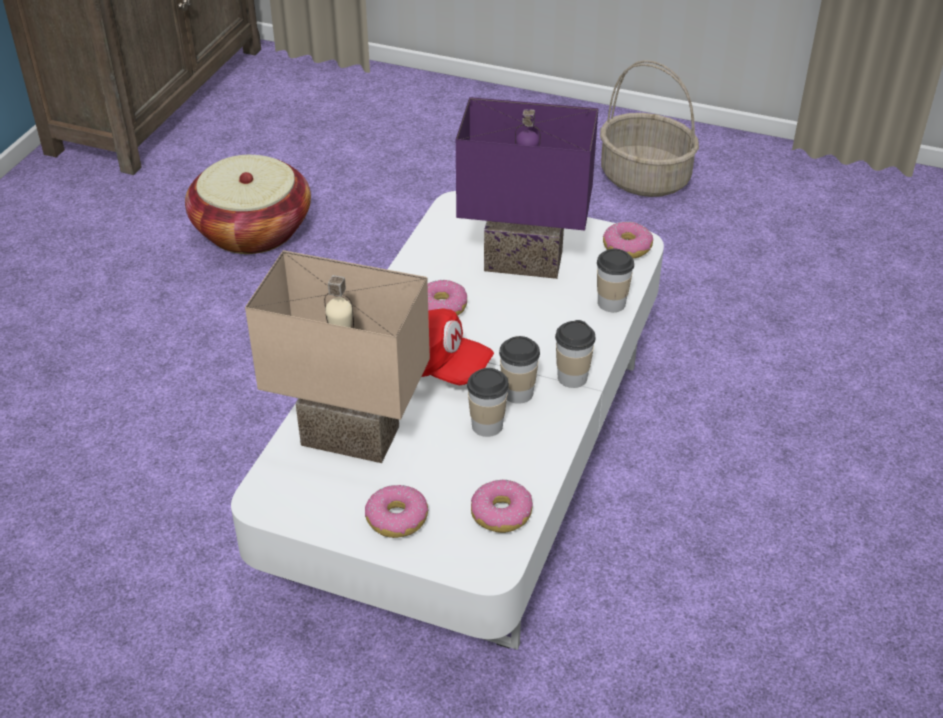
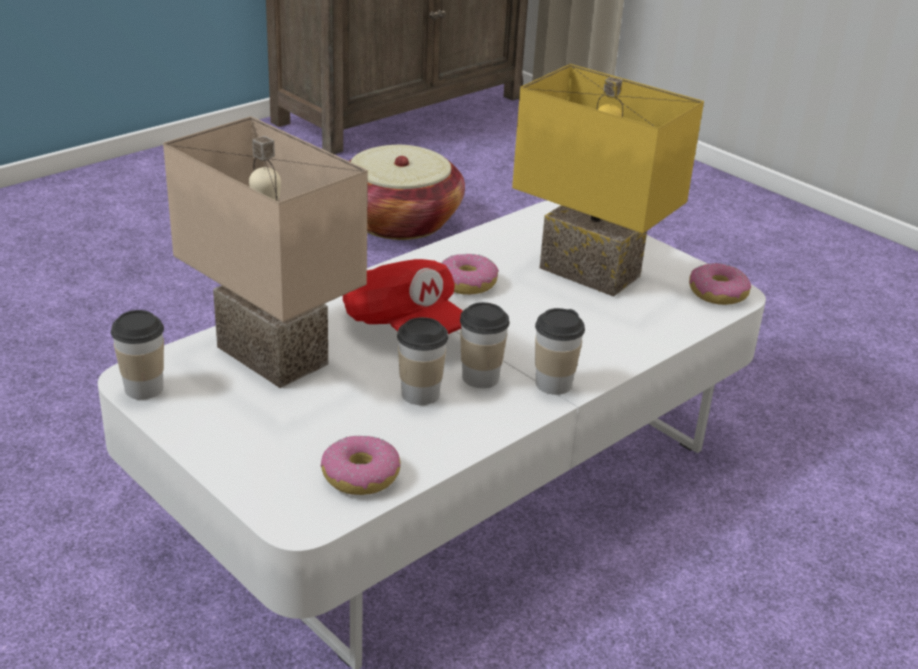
camera: 25 degrees right, 10 degrees down
(397, 518) = (248, 440): donut -> none
(521, 263) = (586, 273): purple table lamp -> yellow table lamp
(611, 303) = (657, 335): cup -> cup (144, 388)
(646, 179) = (840, 291): basket -> none

